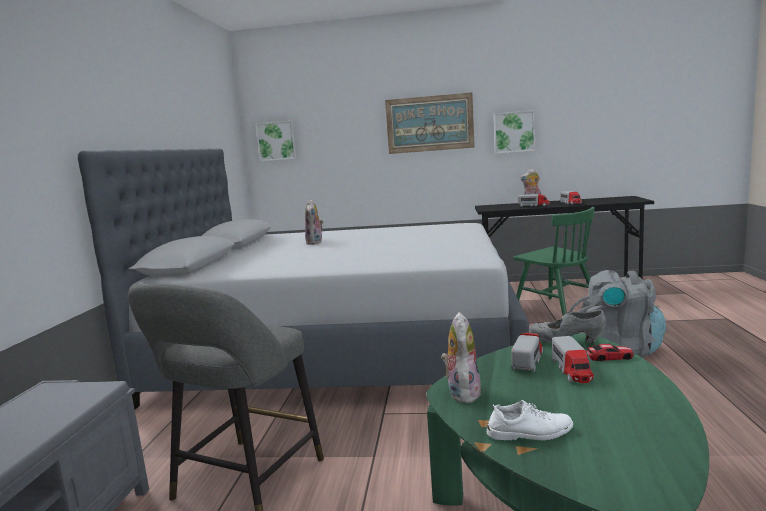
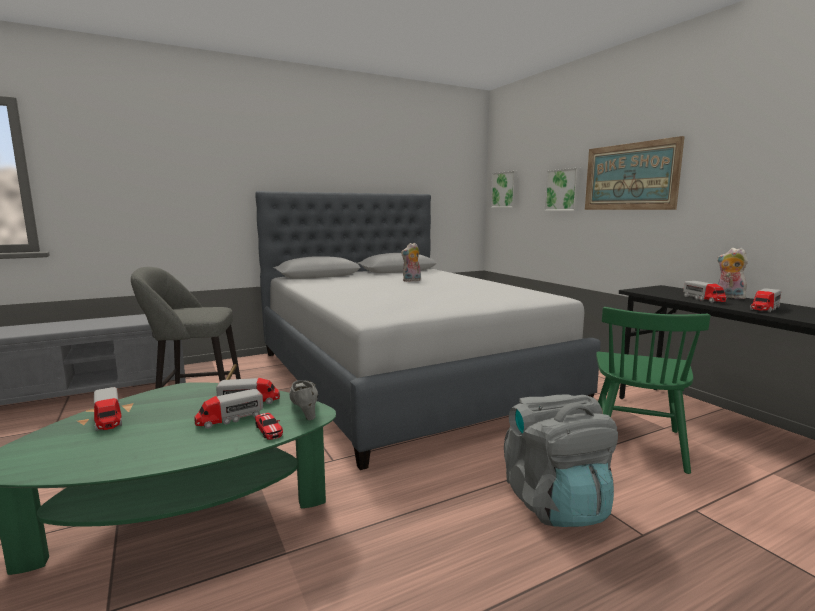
camera: 55 degrees right, 0 degrees up
(461, 392) = (180, 391): plush toy -> none
(514, 132) = (733, 191): picture -> picture (563, 190)
(530, 432) = (108, 419): white shoe -> toy truck

